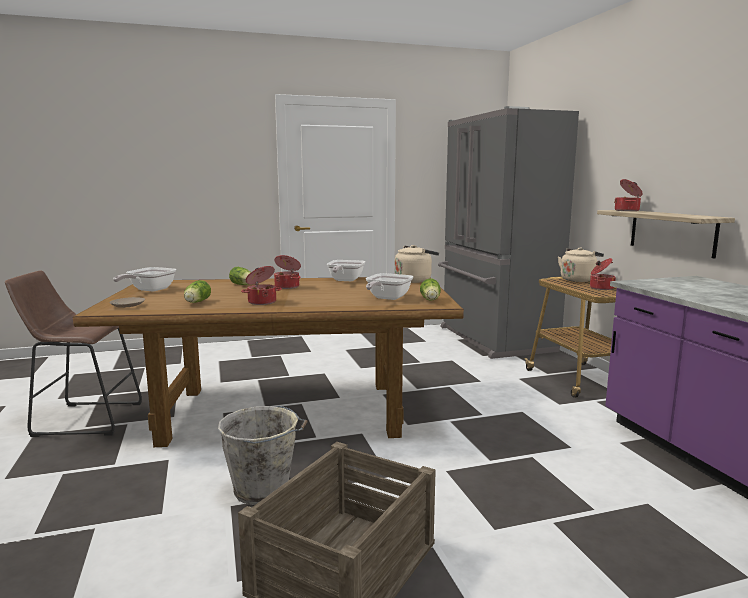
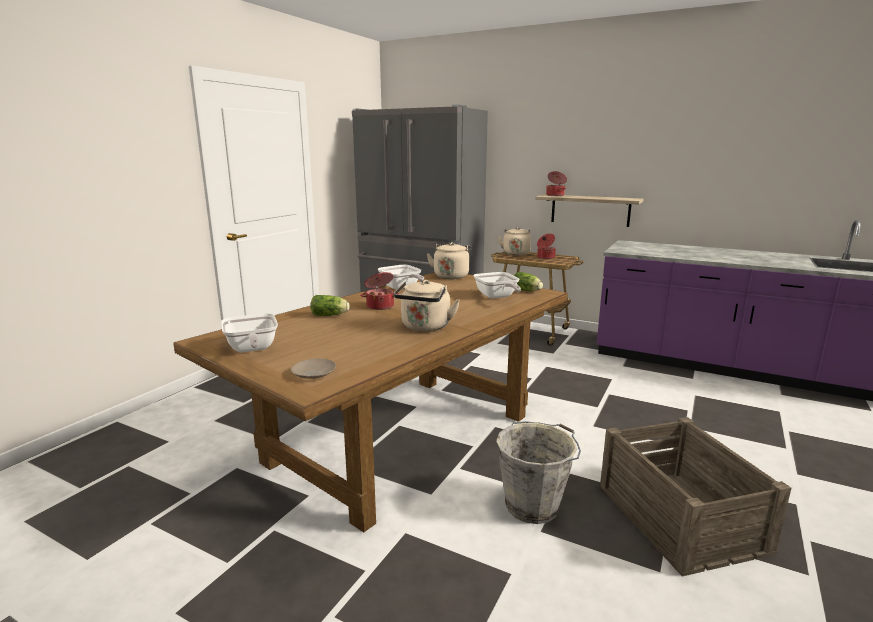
camera: 45 degrees left, 5 degrees up
(83, 419) = (200, 557): brown stool -> none
(196, 302) = (369, 346): lettuce -> none
(262, 302) = (425, 327): cooking pot -> beige kettle

